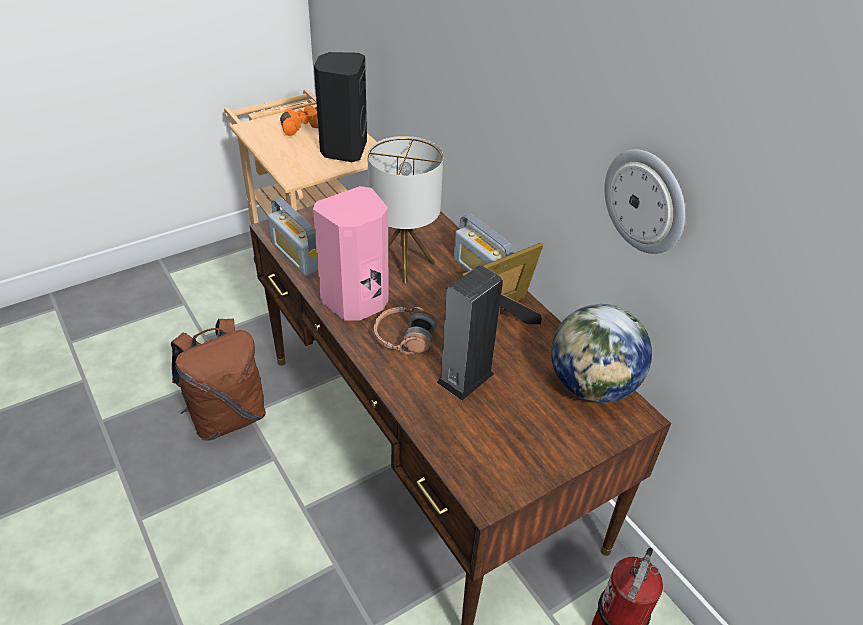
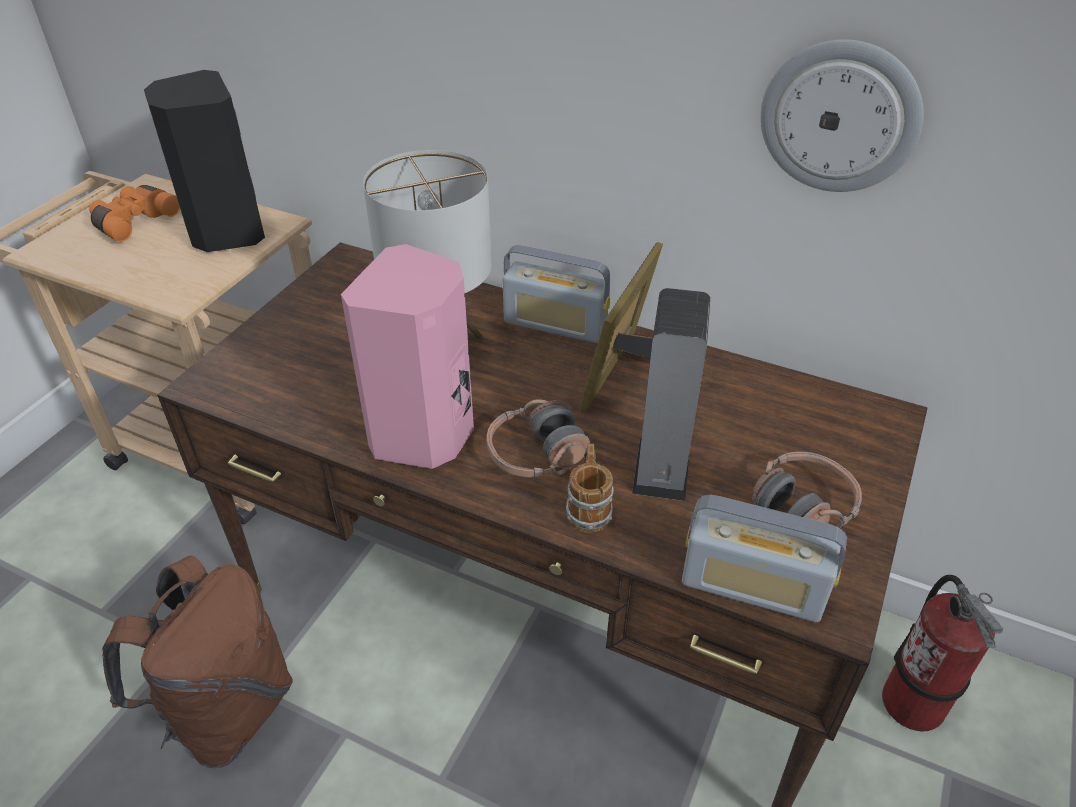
camera: 30 degrees left, 0 degrees up
(297, 256) = (277, 409): radio -> radio (752, 587)
(406, 378) = (588, 507): none -> mug
(526, 437) = (802, 506): none -> headphones
(592, 386) = (810, 406): globe -> none

